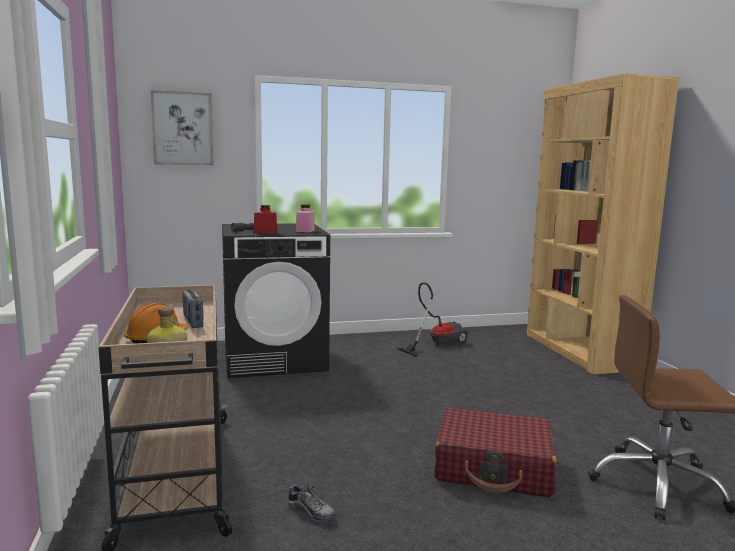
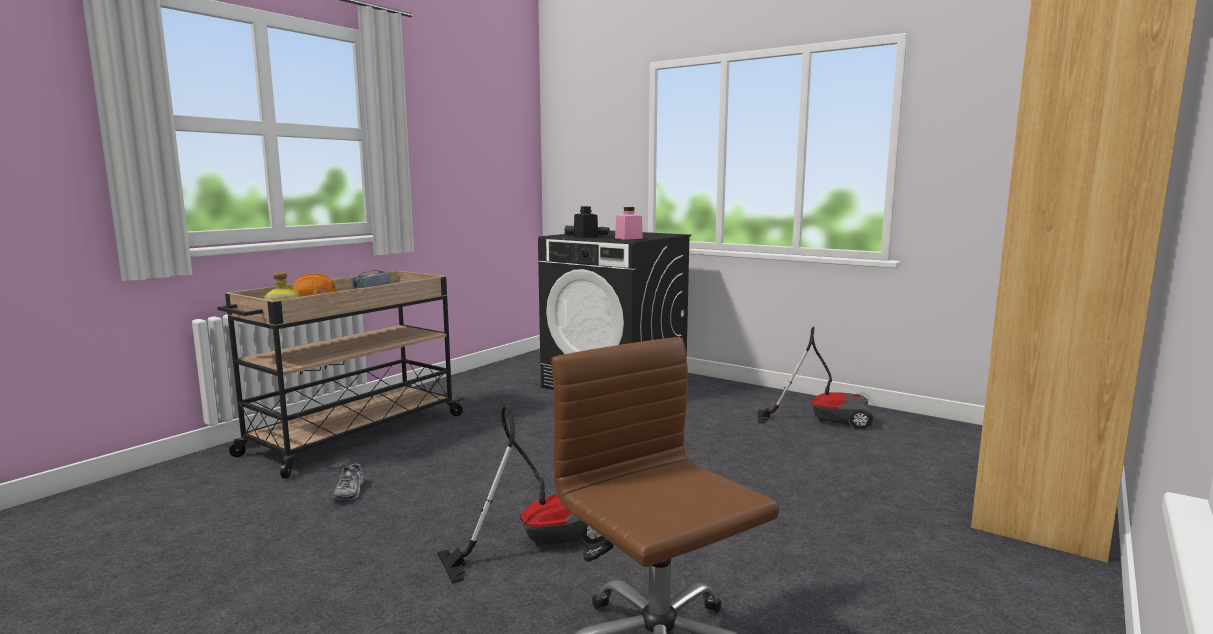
camera: 50 degrees right, 0 degrees up
(183, 128) = (586, 130): picture -> none
(265, 232) = (585, 236): red jar -> black jar
(494, 468) = (539, 540): red suitcase -> vacuum cleaner

